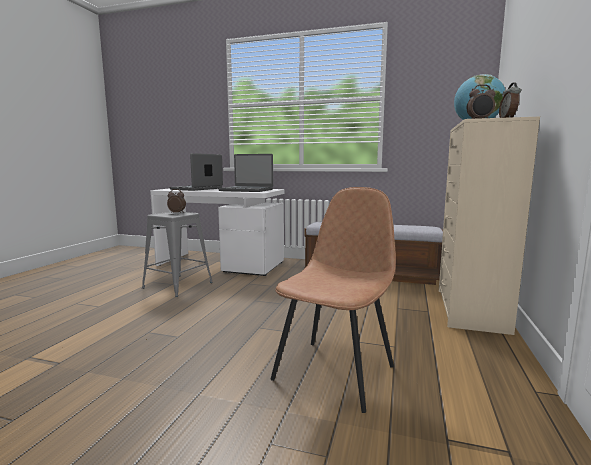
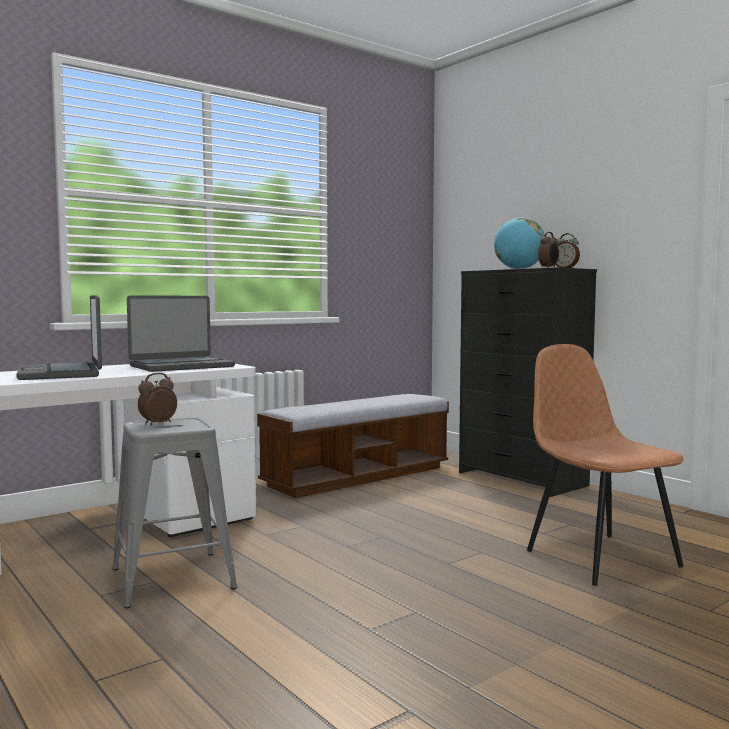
camera: 55 degrees left, 5 degrees down
(470, 310) = (522, 479): beige dresser -> black dresser

